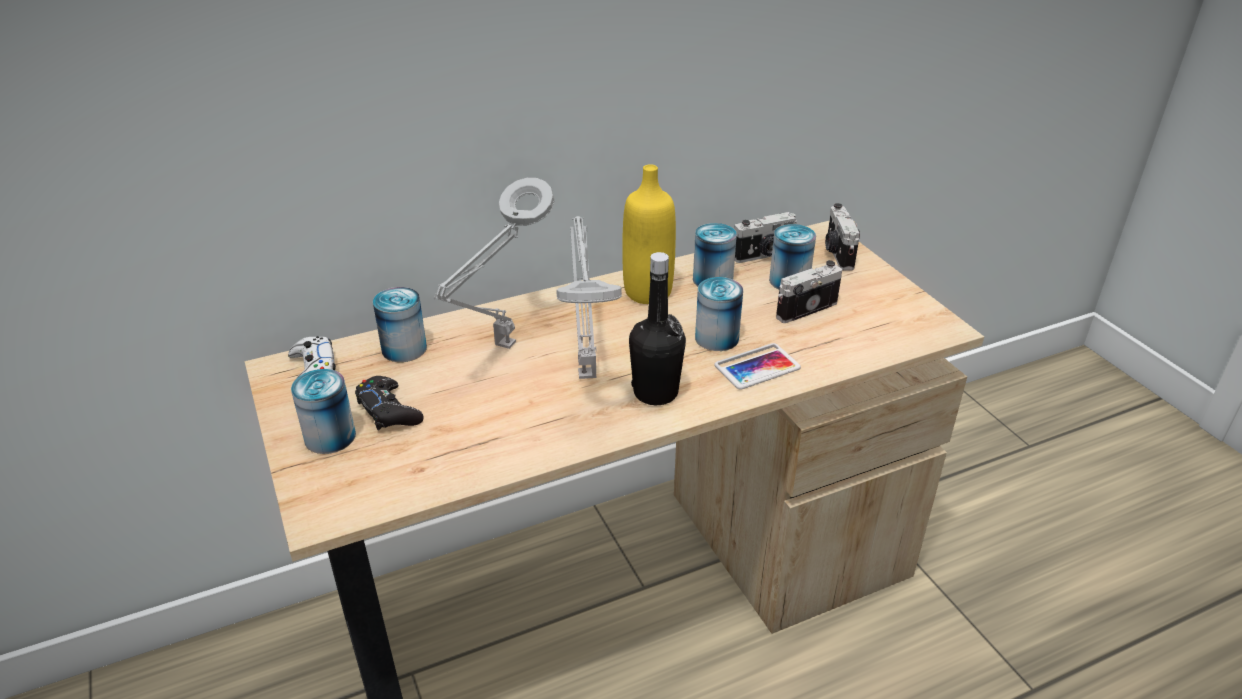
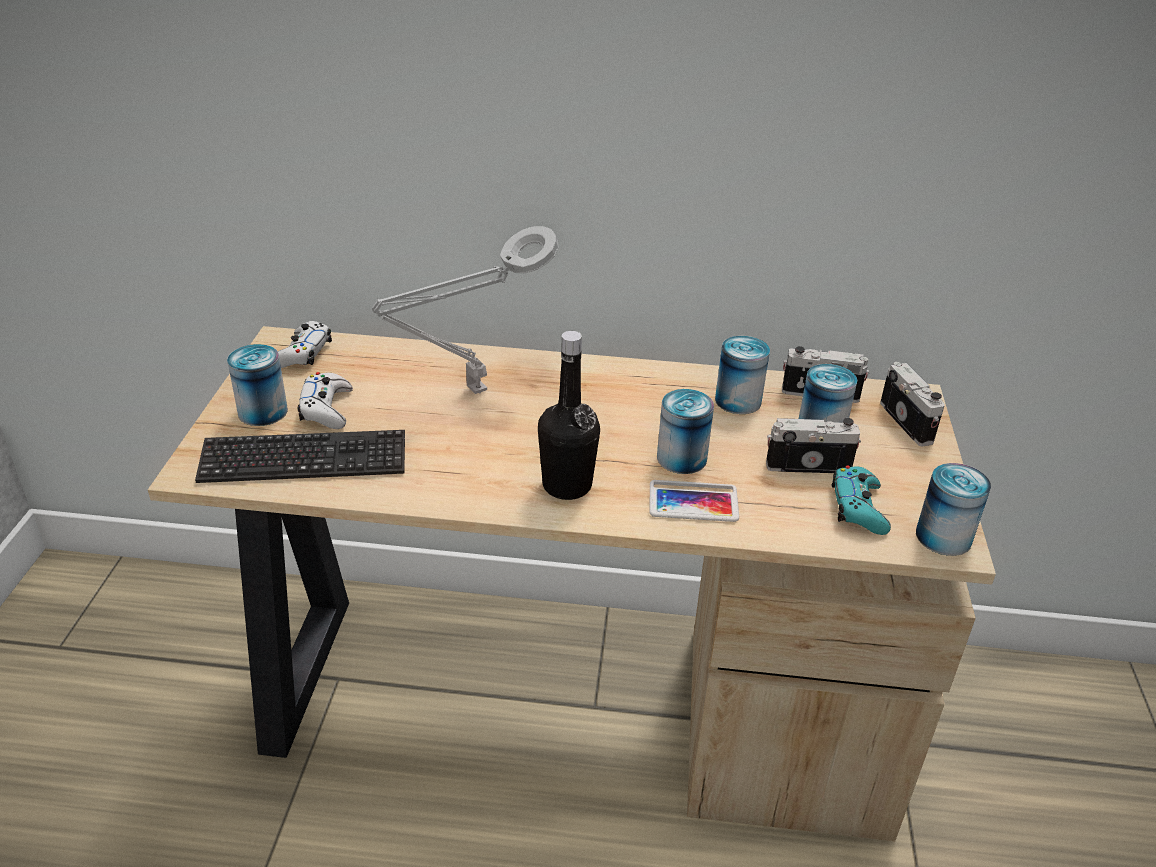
camera: 30 degrees right, 0 degrees up
(389, 411) = (326, 409): black game controller -> white game controller
(404, 348) = (390, 361): can -> can (943, 537)
(416, 462) = (304, 460): none -> keyboard
(586, 372) = (523, 441): grey table lamp -> none
(647, 292) = (658, 389): yellow bottle -> none
(837, 253) = (908, 422): camera -> camera turned 135 degrees clockwise
(865, 326) = (858, 508): none -> turquoise game controller

